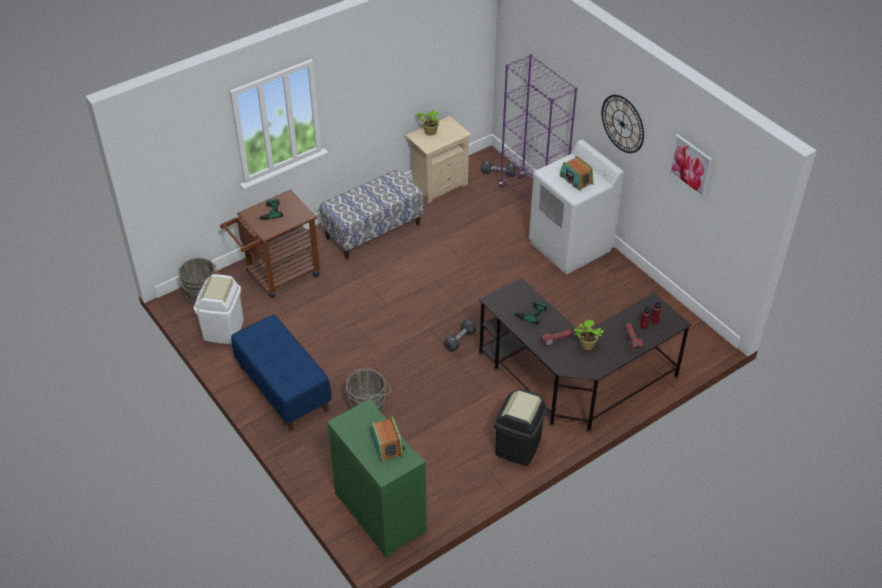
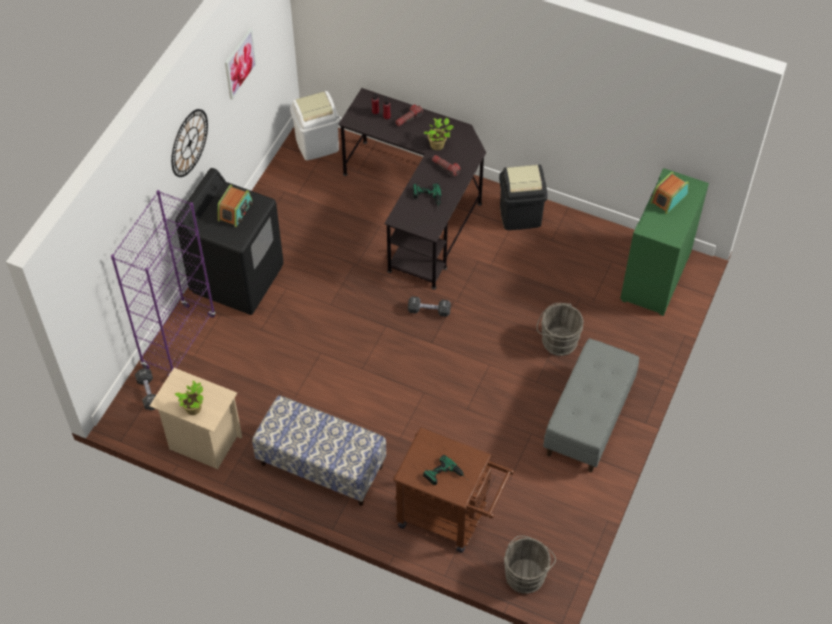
camera: 120 degrees left, 10 degrees up
(224, 330) = (557, 519): white trash can -> white trash can (317, 144)
(283, 388) = (589, 420): blue bench -> grey bench
(570, 246) = (237, 278): white washing machine -> black washing machine

